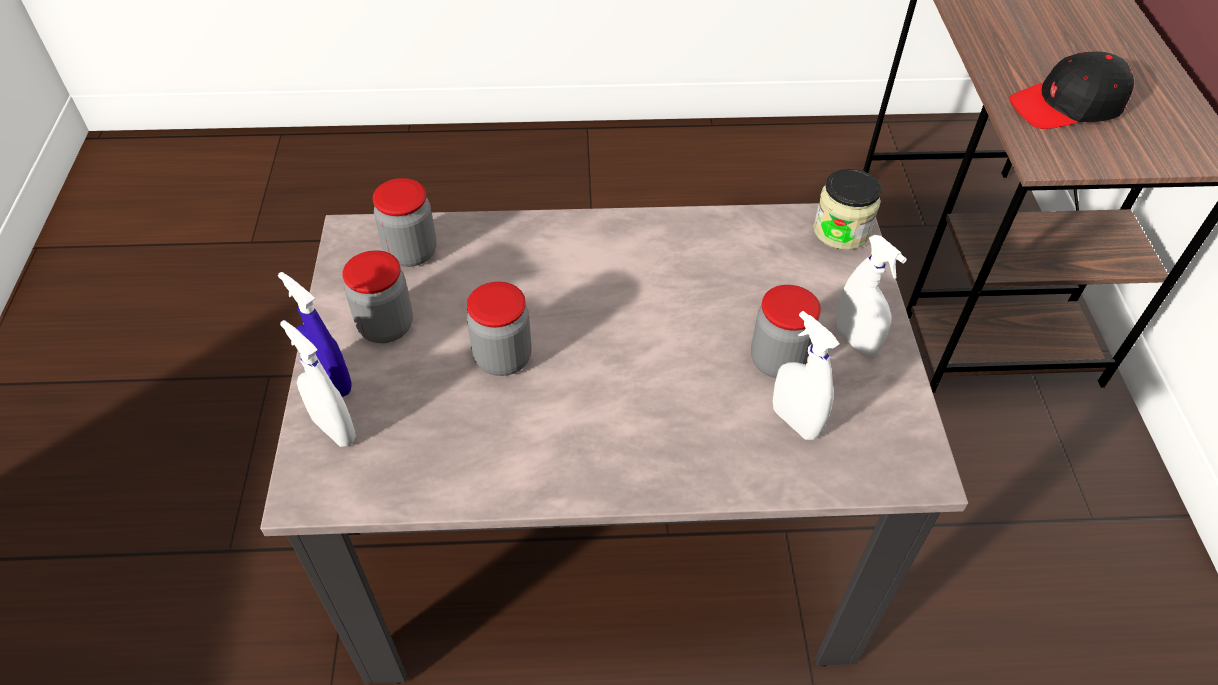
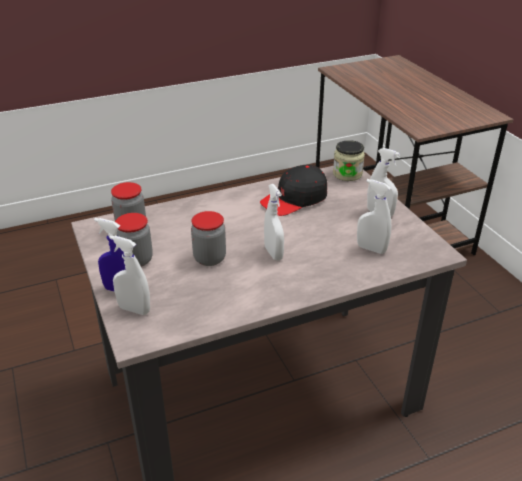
camera: 20 degrees left, 15 degrees down
(614, 379) = (273, 253): none -> white spray bottle
(778, 361) = (349, 228): jar -> none
(1067, 106) = (419, 109): black cap -> black cap (295, 199)

